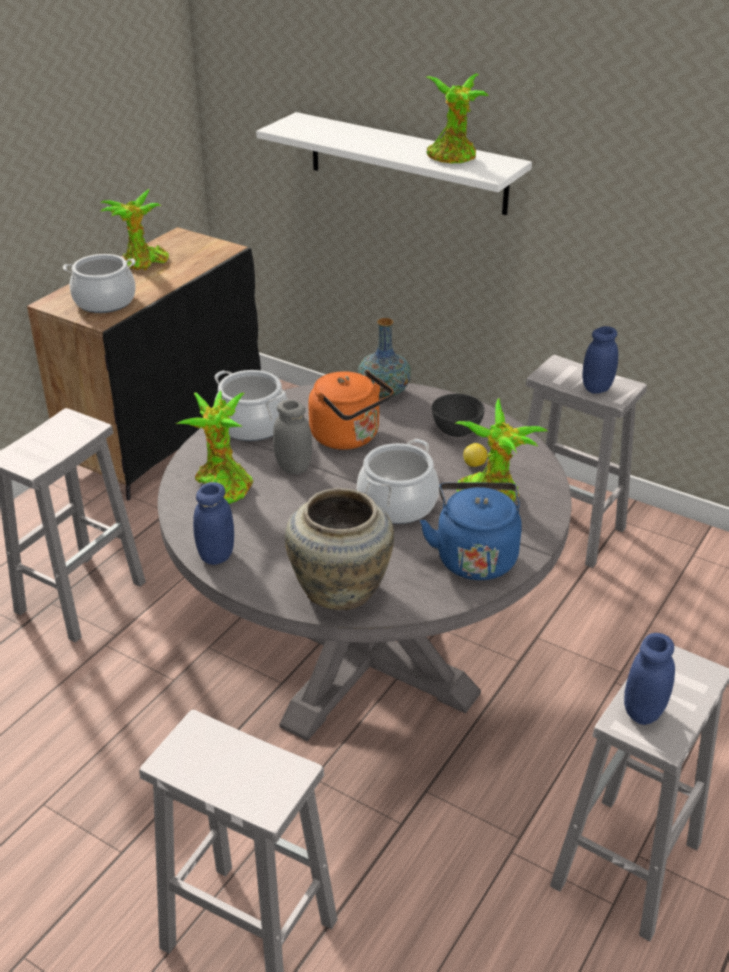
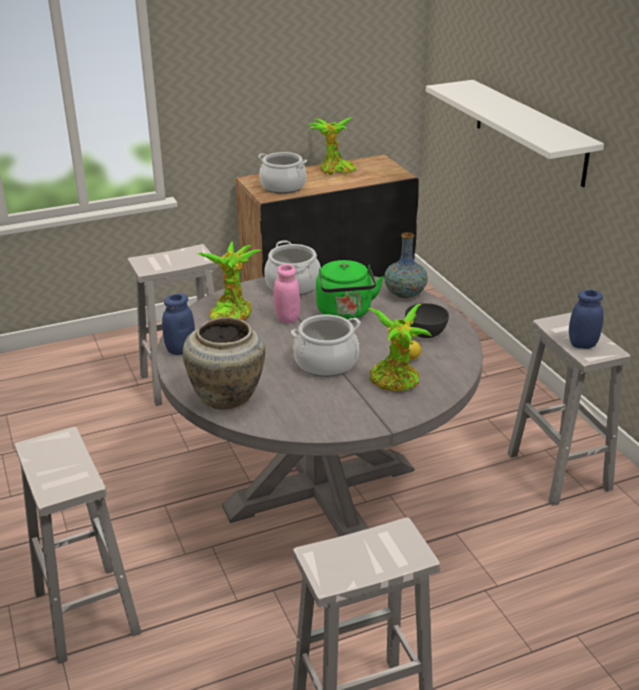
camera: 35 degrees right, 5 degrees down
(293, 467) = (287, 318): grey jar -> pink jar
(349, 437) = (345, 313): orange kettle -> green kettle
(453, 158) = (542, 128): potted plant -> none
(475, 556) = (336, 412): blue kettle -> none
(643, 711) = (338, 556): blue jar -> none

